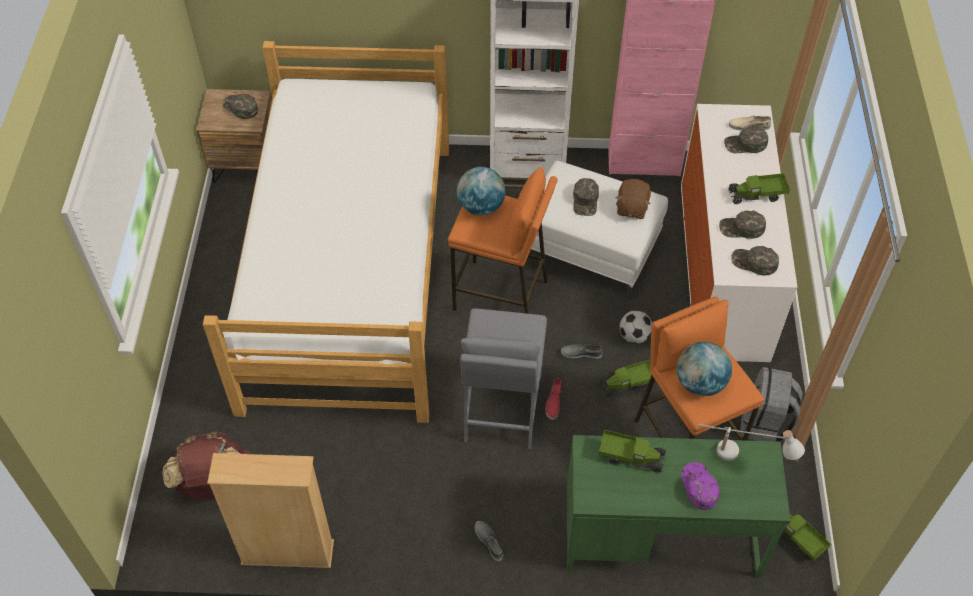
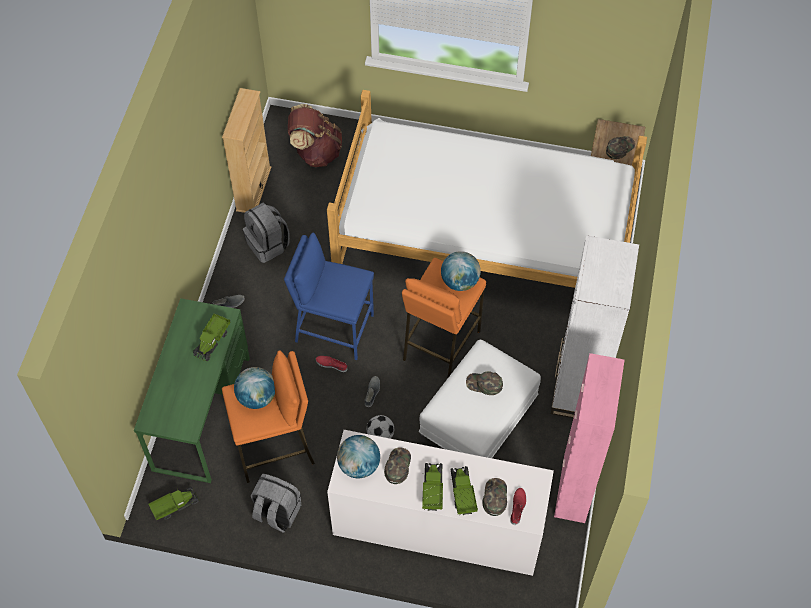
camera: 100 degrees right, 5 degrees up
(383, 512) = (268, 244): none -> grey backpack
(501, 408) = (334, 328): grey stool -> blue stool
(627, 384) = (336, 419): toy truck -> toy truck (462, 493)
(631, 208) = (470, 419): brown plush toy -> none
(698, 487) = (176, 378): purple cap -> none
(743, 457) = (191, 413): white table lamp -> none
(749, 126) = (518, 507): beige shoe -> red shoe
(754, 263) = (359, 465): green cap -> globe

